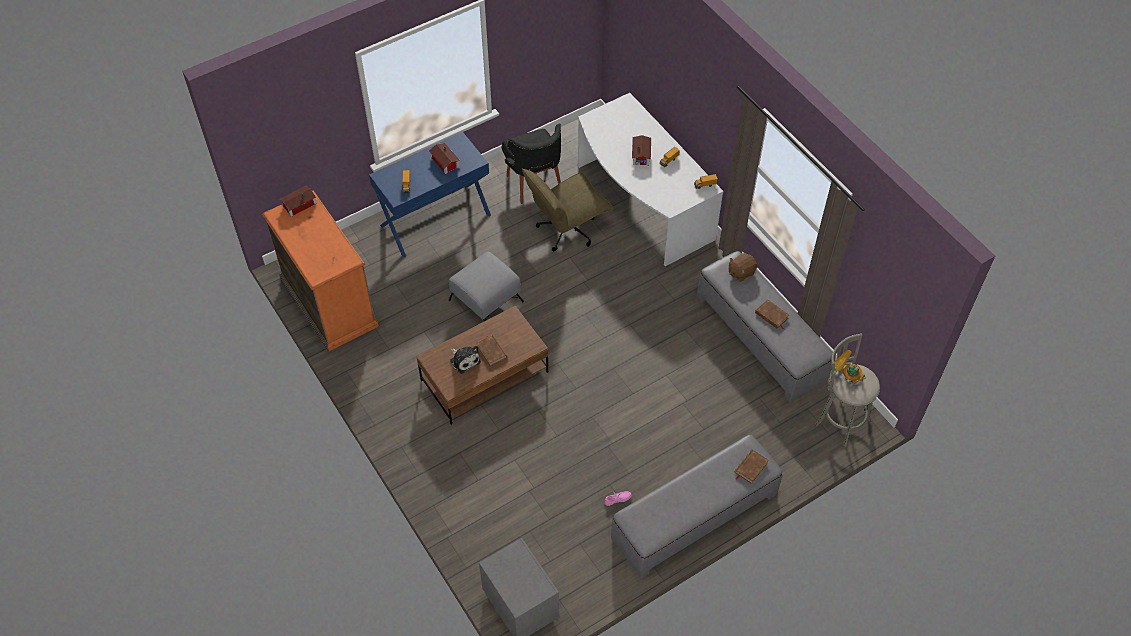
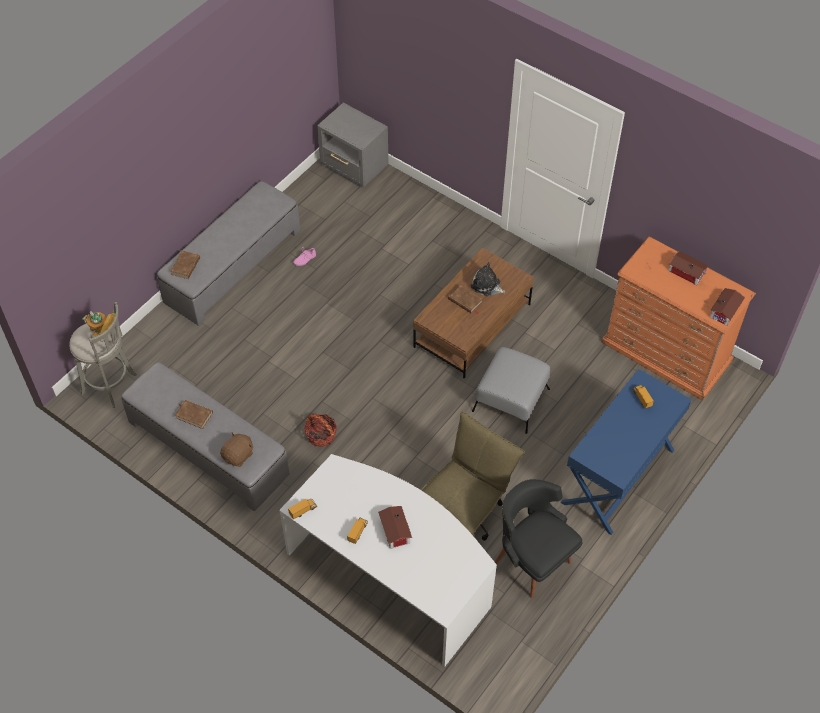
camera: 160 degrees right, 0 degrees up
(444, 163) = (618, 440): toy house -> toy house (686, 271)
(660, 319) = (321, 435): none -> basket

